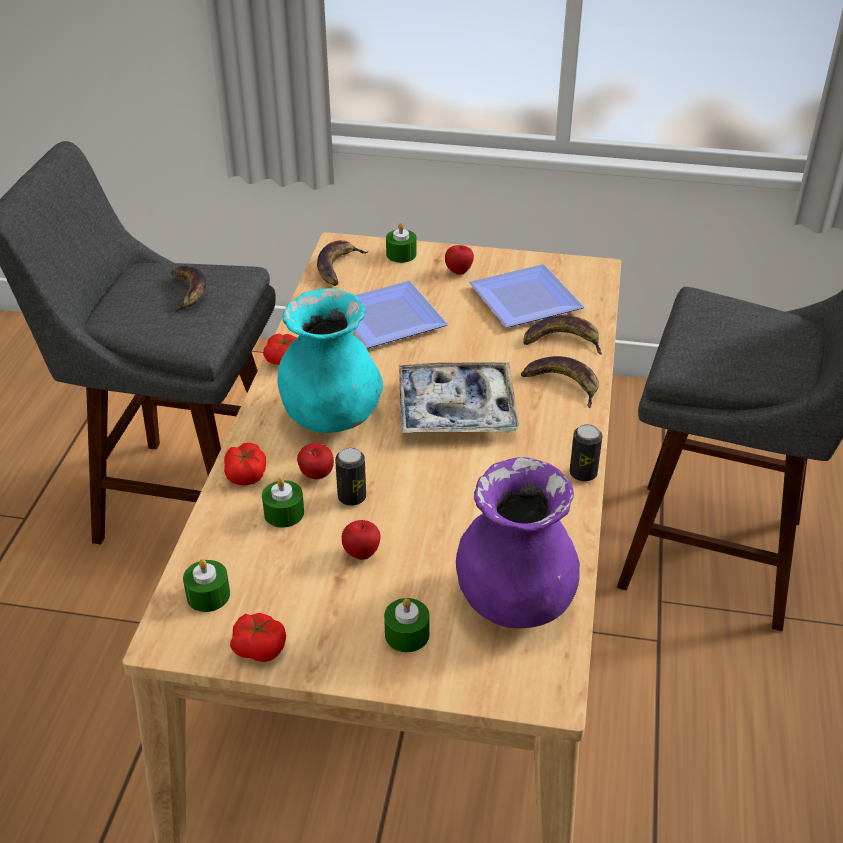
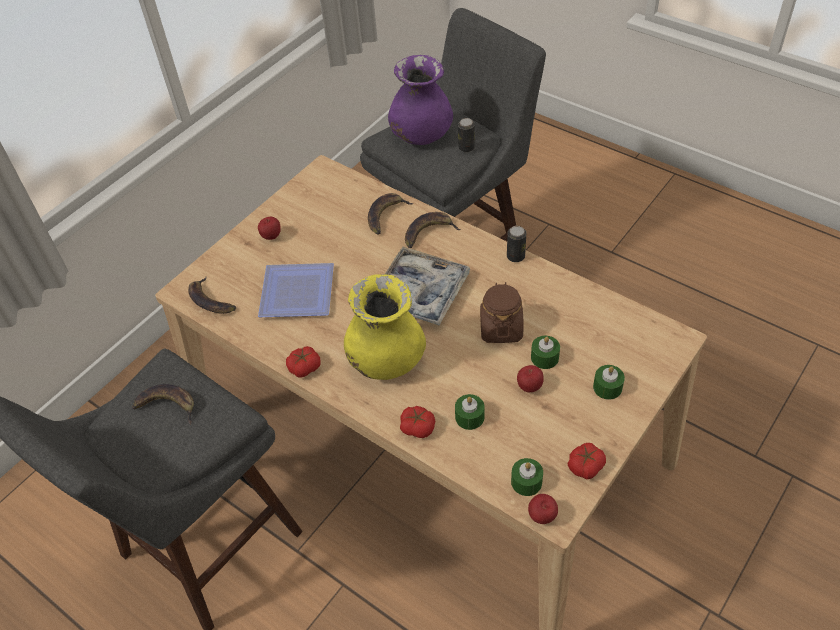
camera: 60 degrees left, 10 degrees up
(316, 476) = (443, 388): apple -> apple (542, 517)
(331, 417) = (386, 361): turquoise vase -> yellow vase
(352, 497) = (474, 375): can -> can (466, 148)
(401, 254) = (224, 259): green candle -> green candle (544, 357)
(445, 497) = (501, 328): none -> brown jar
(514, 601) = (604, 328): purple vase -> purple vase (421, 135)
(521, 299) = (327, 217): plate -> none

